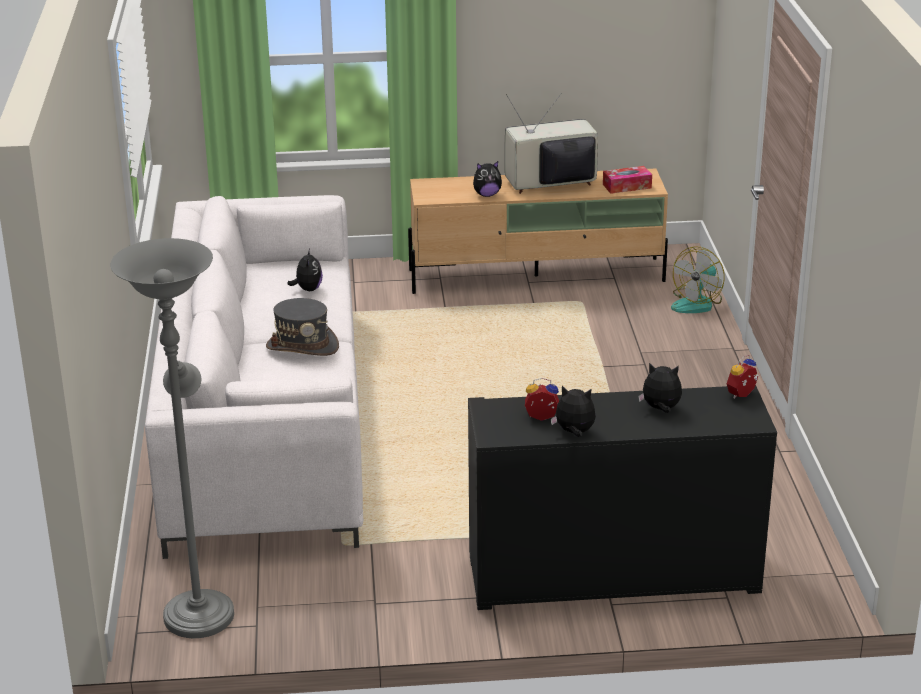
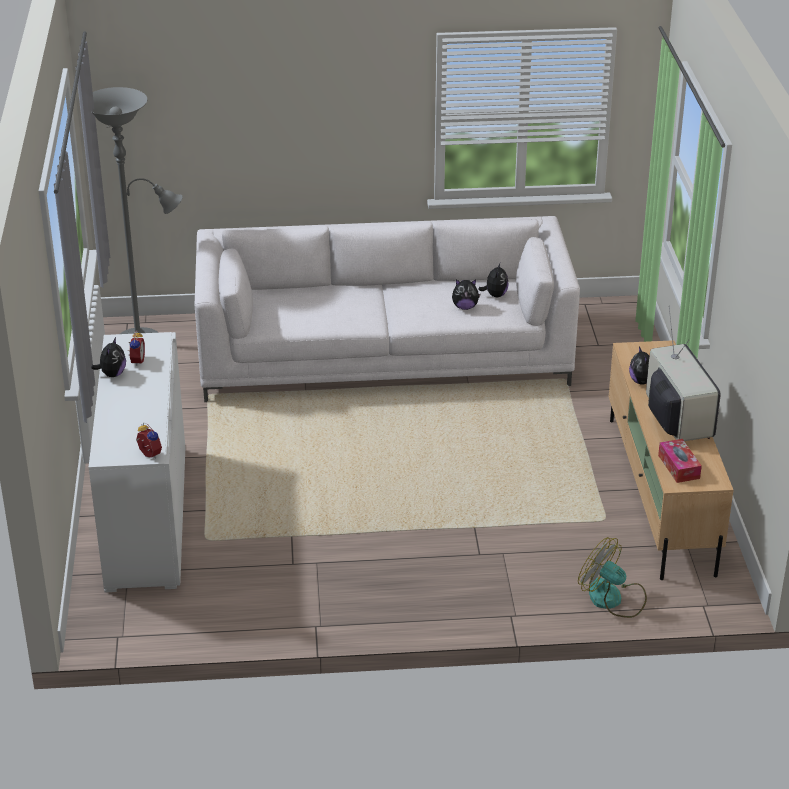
camera: 90 degrees right, 5 degrees up
(302, 346) = (366, 309): grey hat -> none
(613, 573) = (147, 517): black cabinet -> white cabinet
(661, 409) = (136, 414): plush toy -> plush toy (495, 295)

